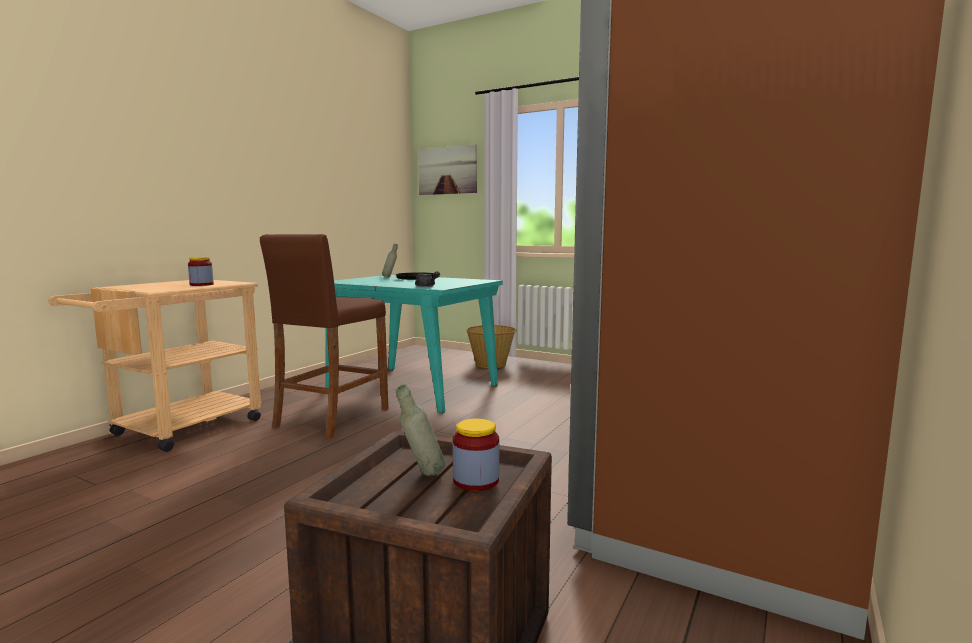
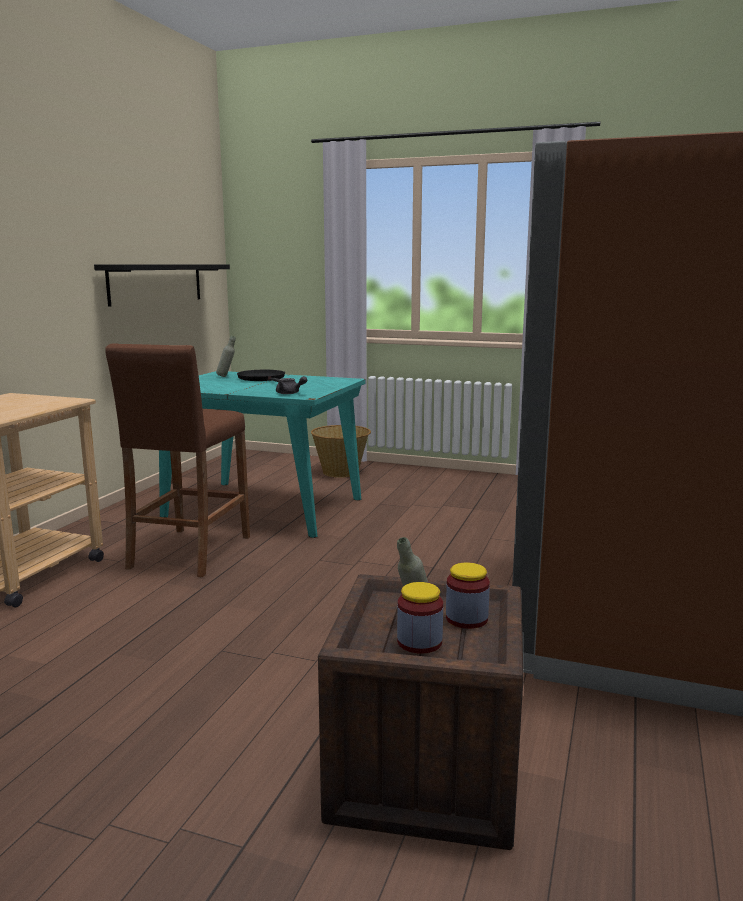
camera: 10 degrees left, 5 degrees up
(201, 285) = (32, 406): jar -> jar (419, 642)
(345, 205) = (156, 283): none -> black shelf
(447, 170) = (273, 234): picture -> none

